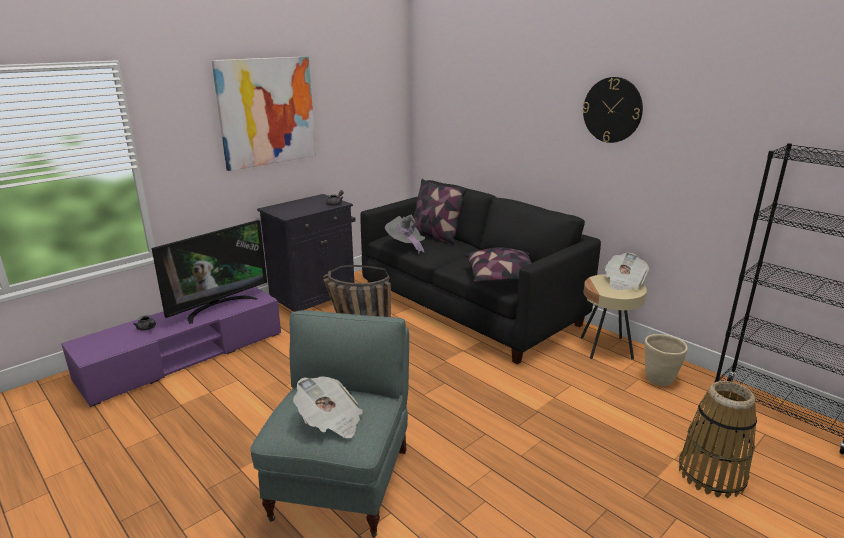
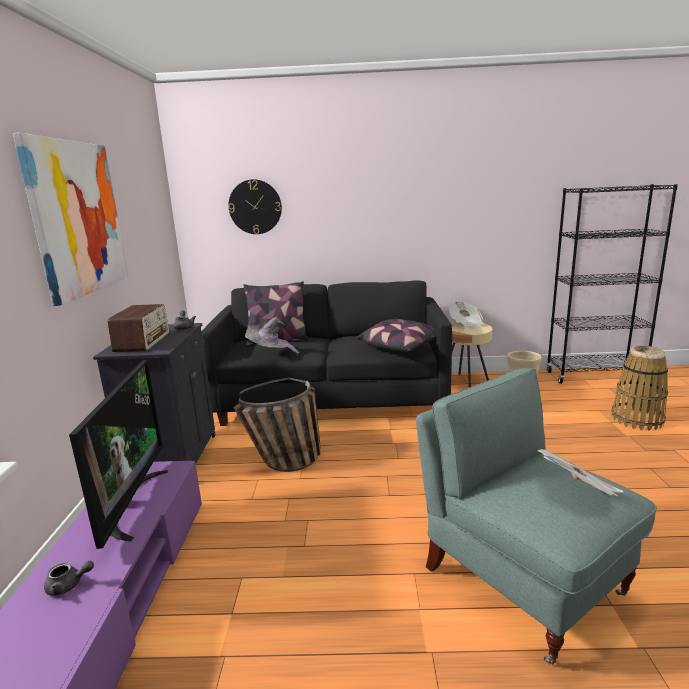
camera: 45 degrees left, 5 degrees down
(295, 207) = (143, 342): none -> radio
(612, 110) = (424, 185): wall clock -> wall clock (255, 207)

